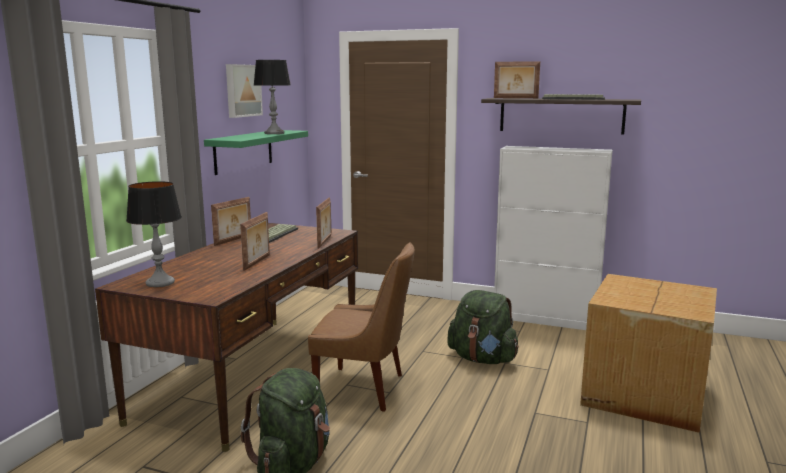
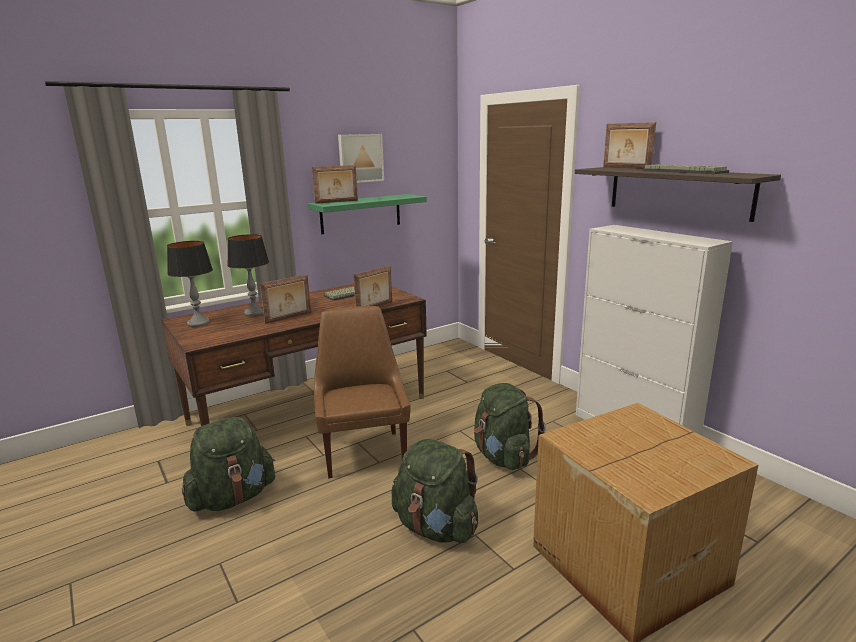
camera: 35 degrees right, 5 degrees up
(234, 240) = (317, 293): picture frame -> picture frame (337, 202)
(274, 133) = (384, 198): table lamp -> table lamp (254, 313)
(364, 389) = (364, 452): brown chair -> brown chair turned 150 degrees counterclockwise
(502, 418) = (436, 527): none -> green backpack

